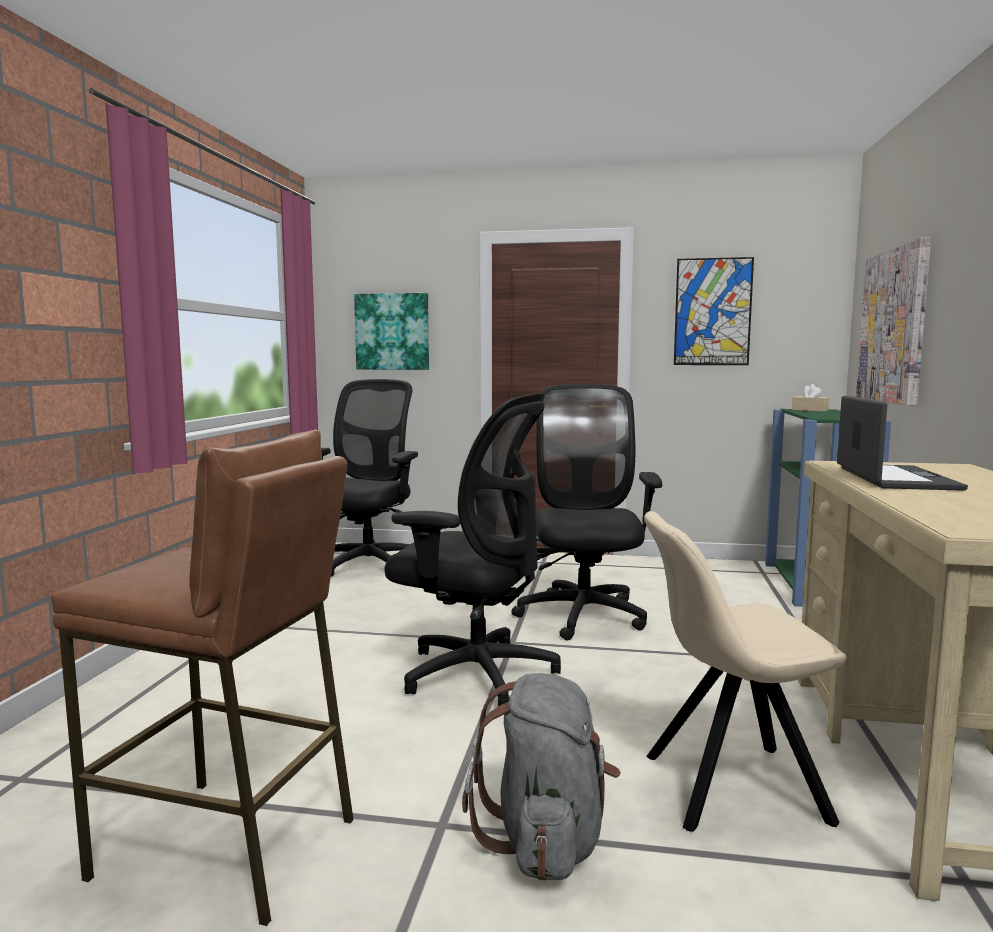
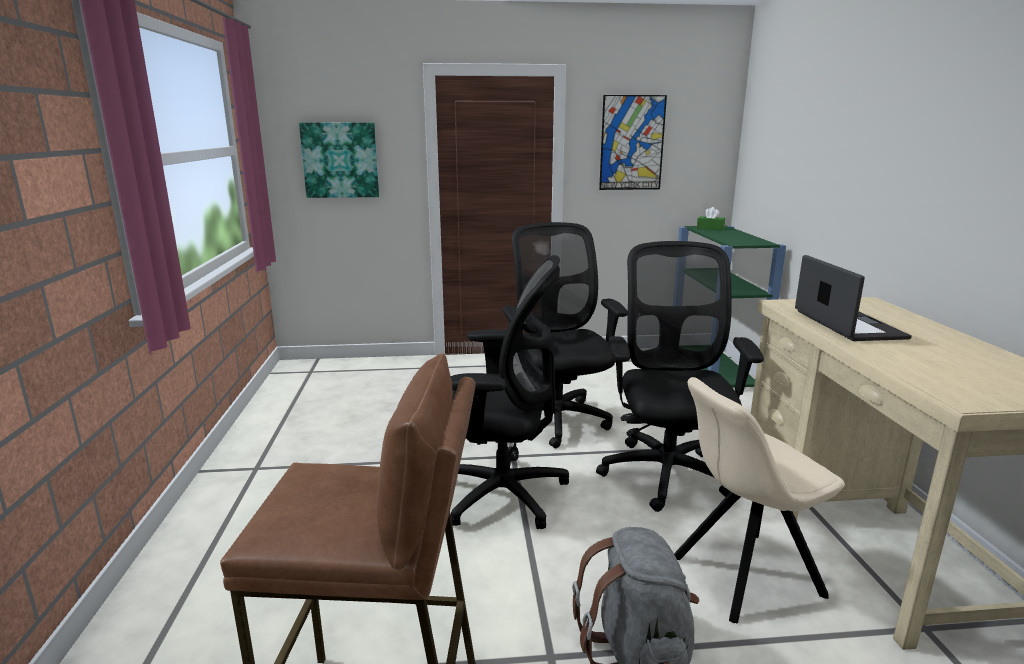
camera: 15 degrees left, 10 degrees up
(365, 567) = (341, 386): black office chair -> black office chair (668, 478)
(810, 410) = (710, 228): beige tissue box -> green tissue box
(894, 326) = (790, 167): picture -> none

